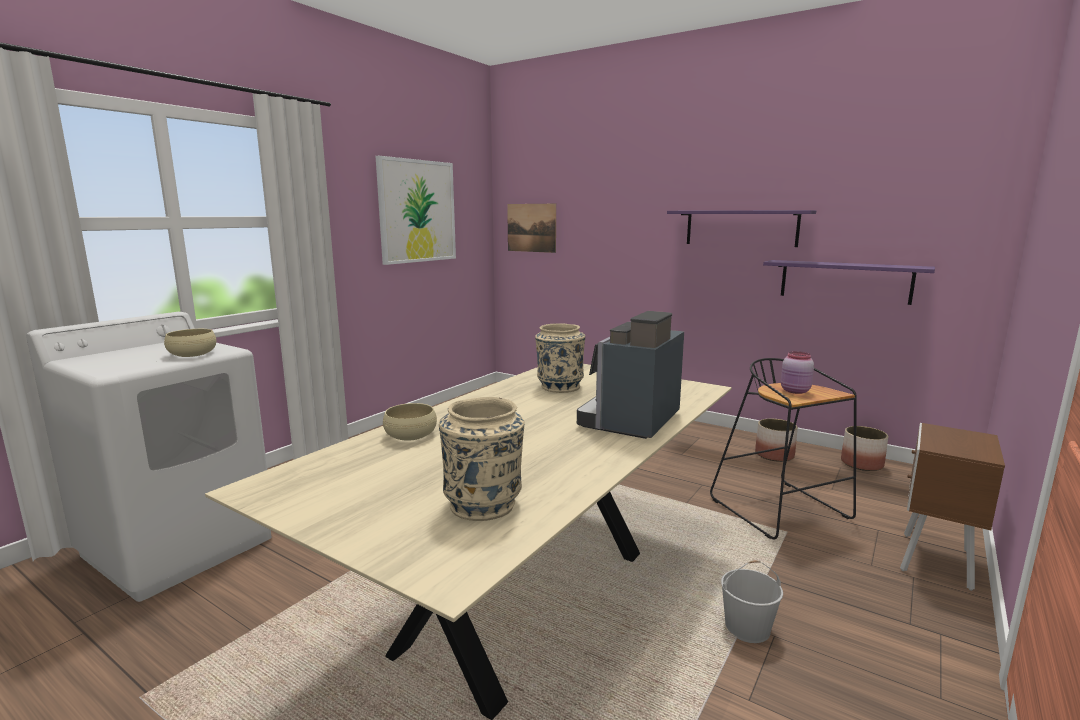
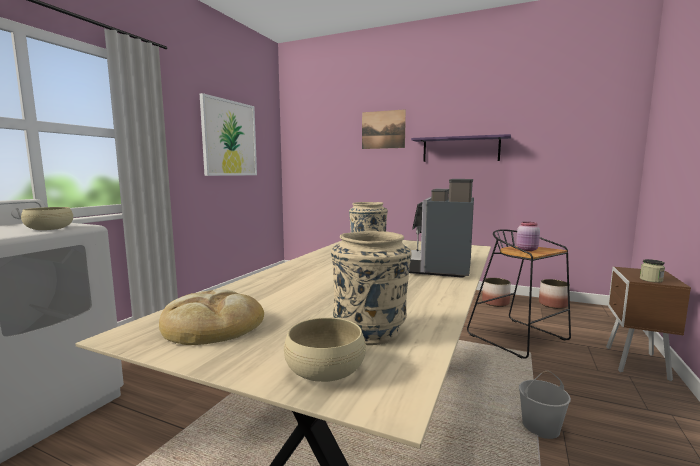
camera: 10 degrees left, 5 degrees down
(332, 482) = (212, 324): none -> bread
(411, 435) = (267, 285): beige bowl -> beige bowl (325, 369)
(531, 228) = (310, 155): picture -> picture (383, 129)
(844, 281) = (532, 182): purple shelf -> none
(955, 449) = (651, 280): none -> jar

